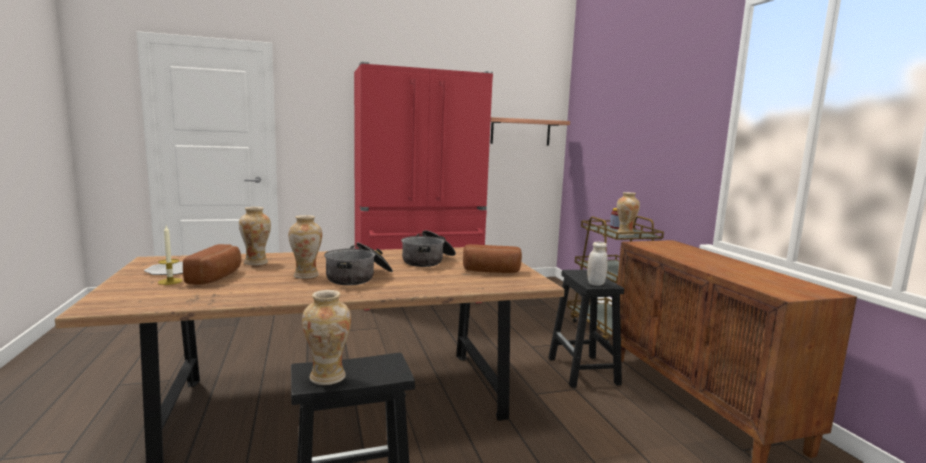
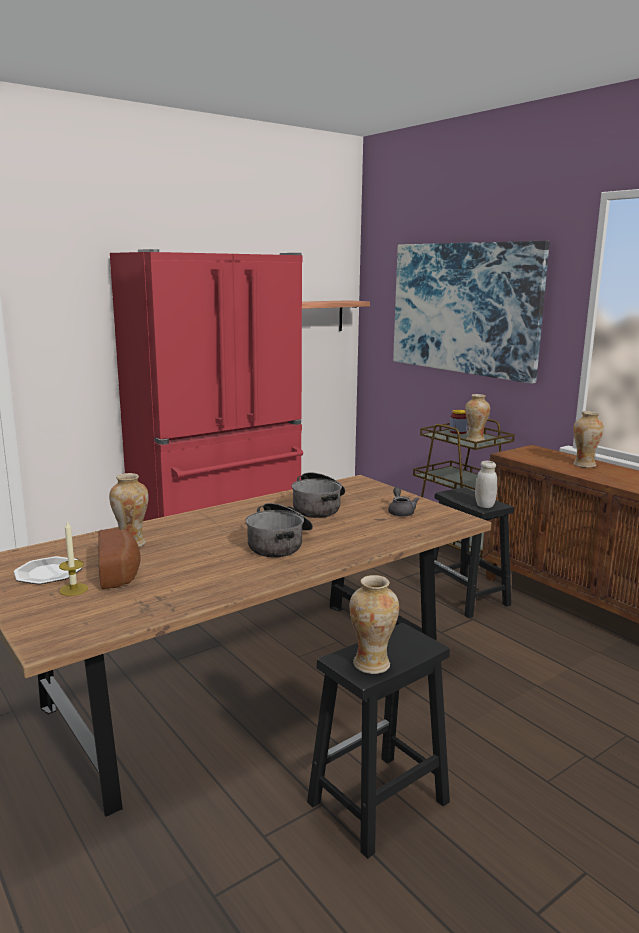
camera: 20 degrees left, 5 degrees up
(306, 275) = (219, 551): vase -> vase (584, 465)
(491, 271) = (401, 512): bread -> grey teapot
(635, 121) = (464, 308): none -> picture

